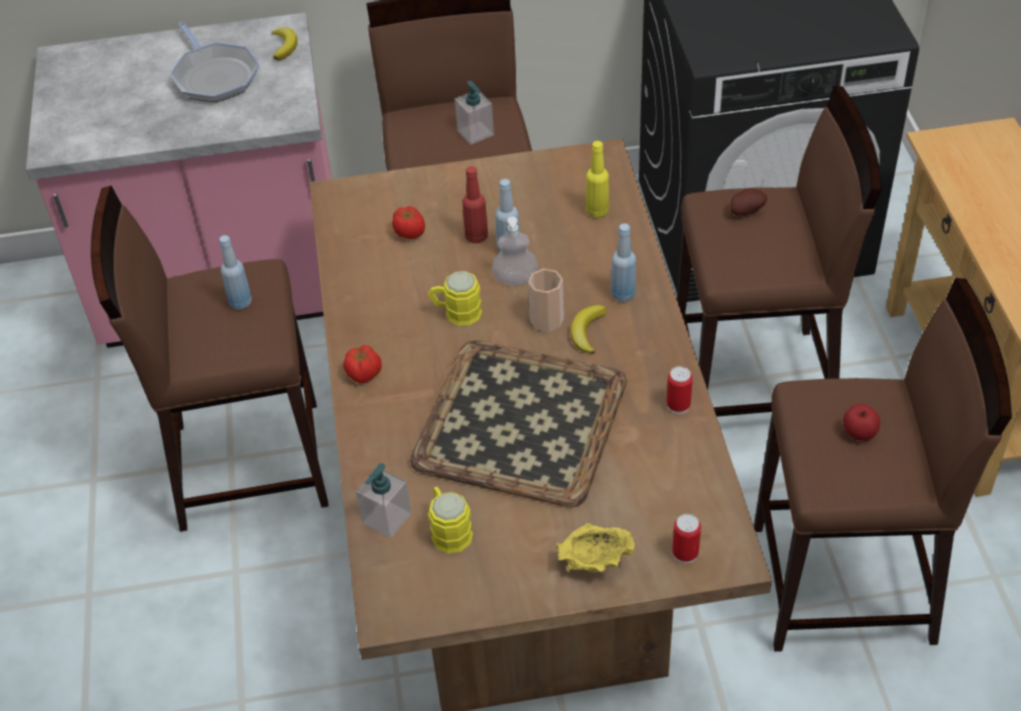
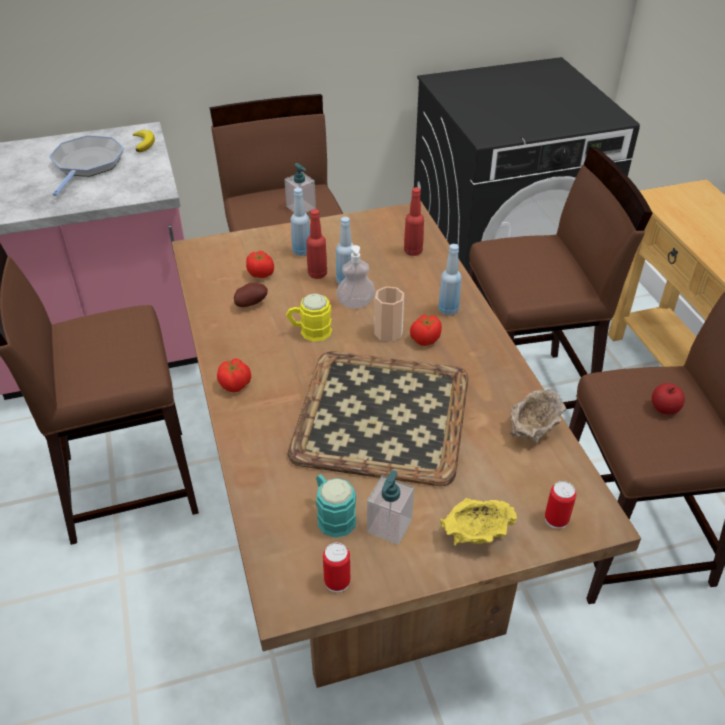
camera: 10 degrees left, 5 degrees down
(214, 76) = (87, 165): frying pan -> frying pan turned 135 degrees counterclockwise
(240, 302) = (117, 338): blue bottle -> blue bottle (301, 251)
(386, 518) = (272, 509): soap dispenser -> soap dispenser (389, 526)
(448, 529) = (332, 515): yellow mug -> turquoise mug
(587, 331) = (425, 340): banana -> tomato
(597, 211) = (413, 251): yellow bottle -> red bottle
(678, 405) = (516, 393): can -> can (337, 581)
(685, 450) = (532, 429): none -> beige bowl
(745, 211) = (524, 251): potato -> potato (250, 303)

